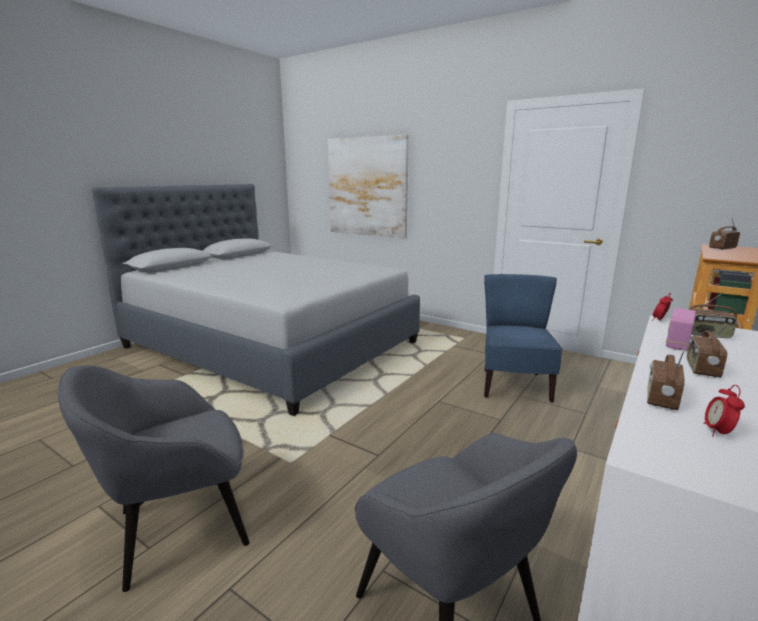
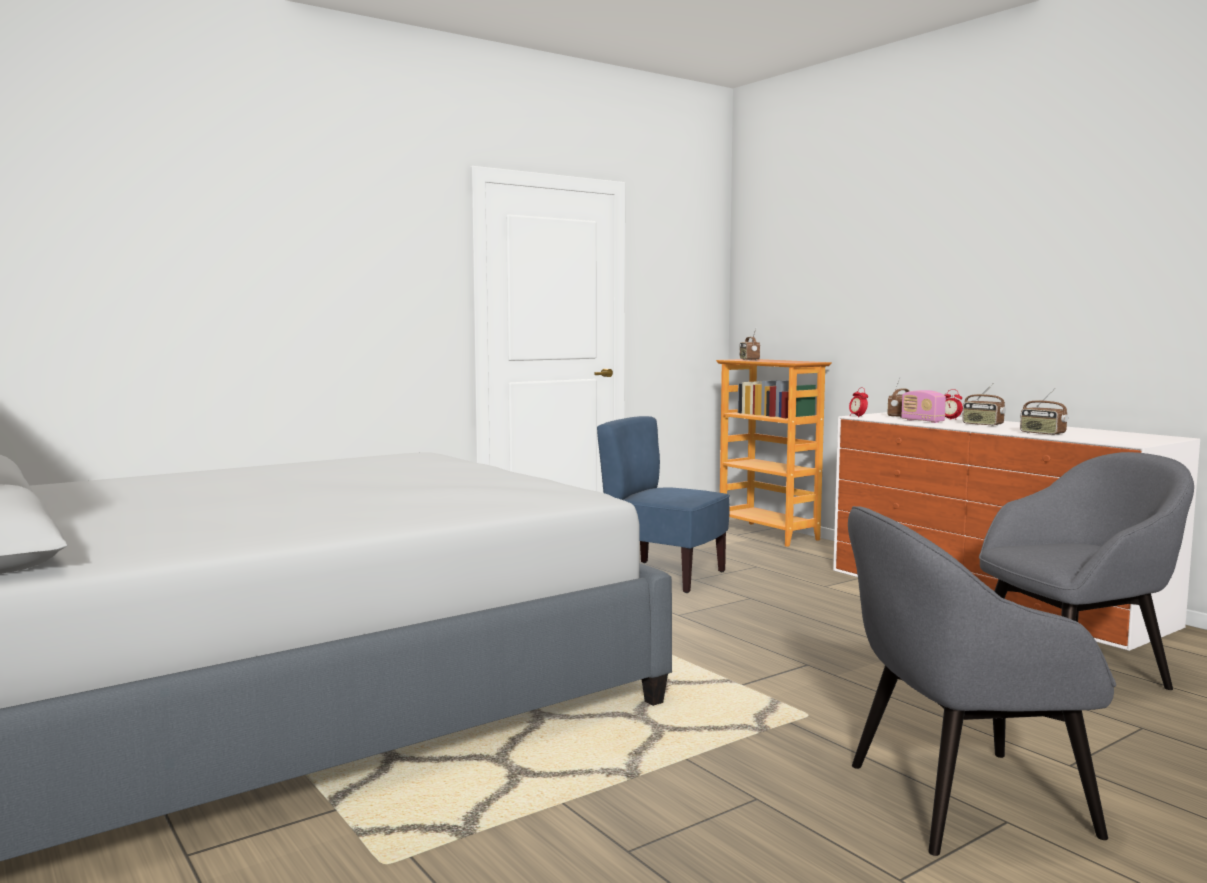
camera: 70 degrees left, 10 degrees down
(178, 528) = (963, 800): grey armchair -> grey armchair turned 90 degrees clockwise
(367, 187) = (183, 301): picture -> none
(717, 432) = (1090, 434): alarm clock -> alarm clock (950, 419)

